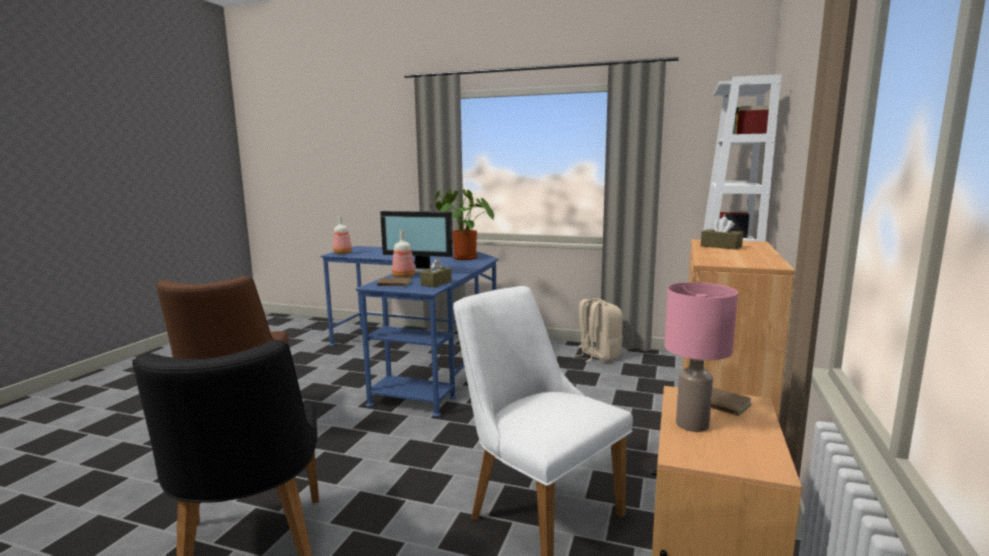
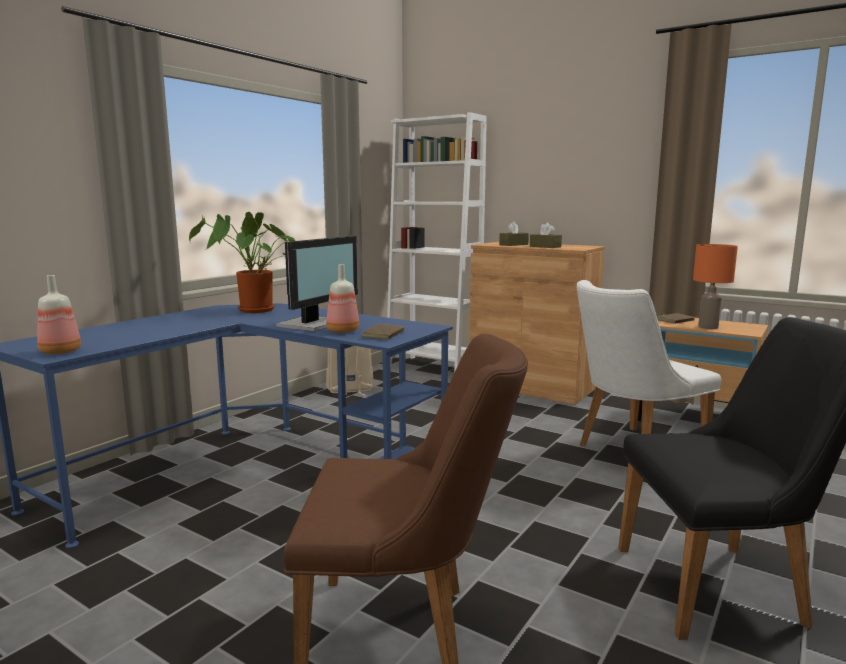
camera: 75 degrees left, 0 degrees up
(436, 283) = (398, 323): brown tissue box -> brown tissue box (545, 247)
(691, 424) = (708, 327): pink table lamp -> orange table lamp

